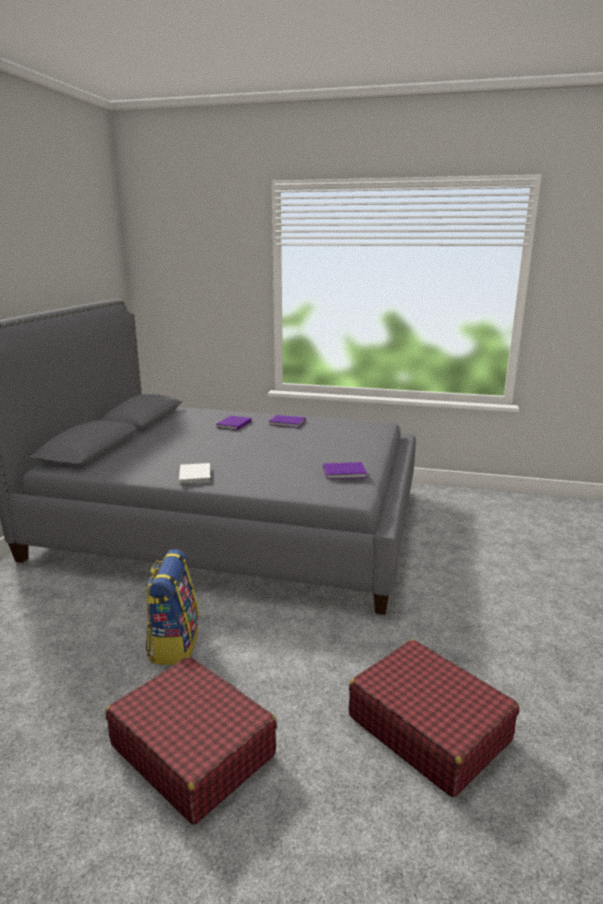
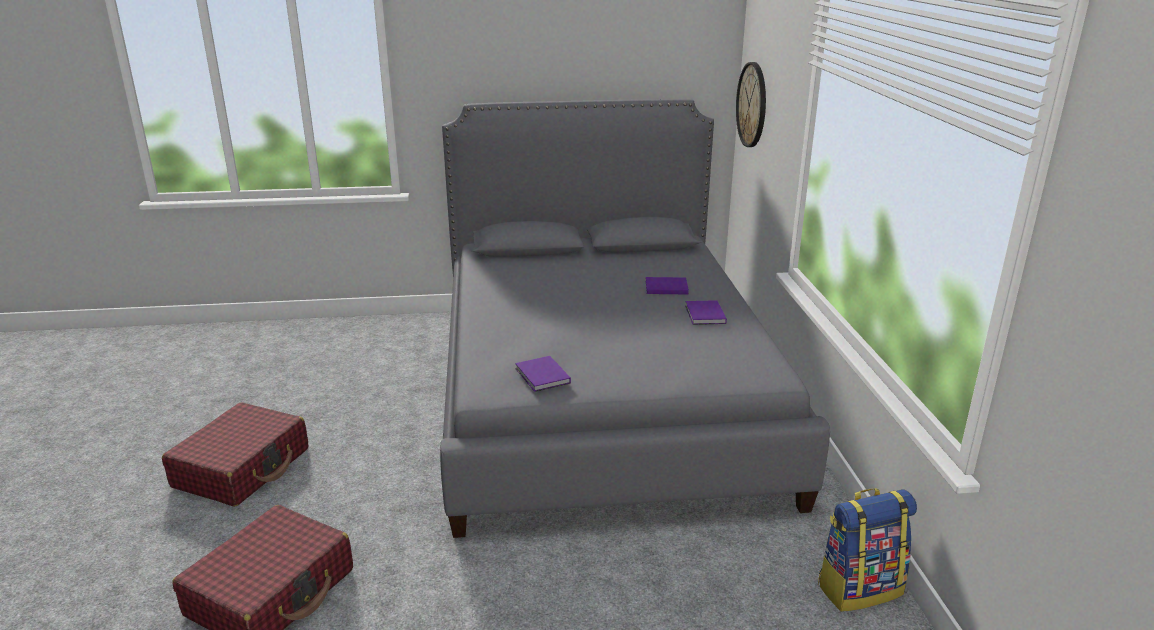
camera: 70 degrees right, 5 degrees up
(165, 295) = (752, 105): none -> wall clock
(174, 644) = (367, 423): backpack -> backpack (859, 588)
(195, 475) = (493, 304): white book -> none

